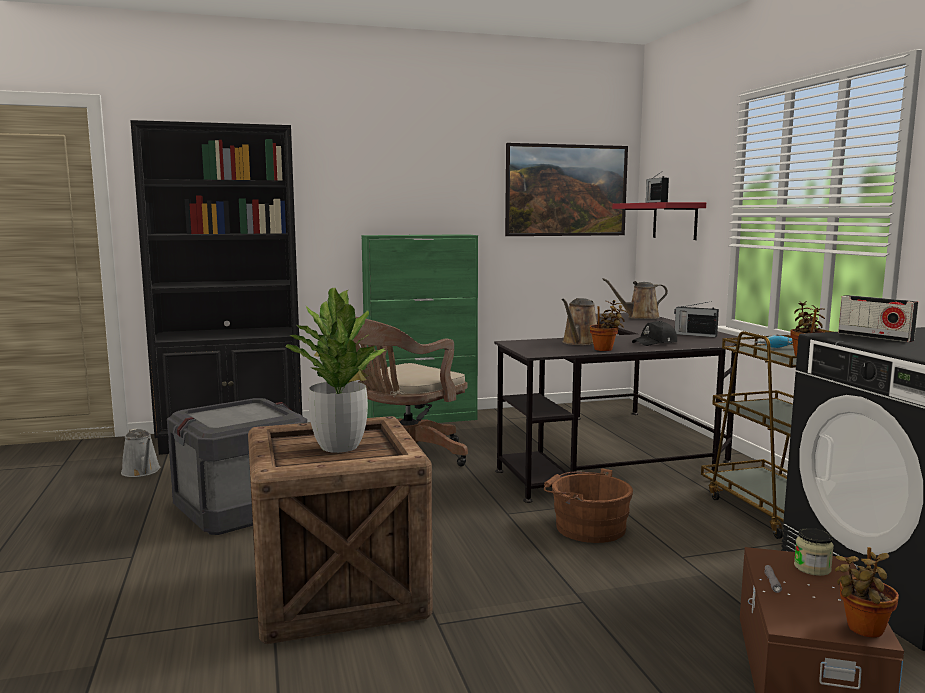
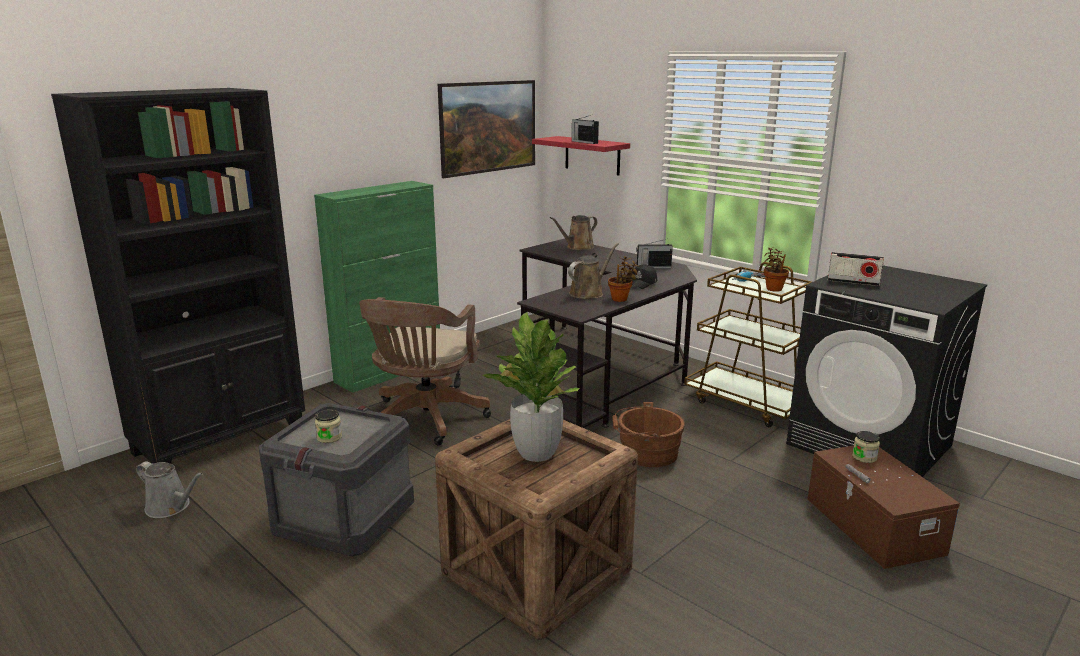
camera: 30 degrees left, 10 degrees up
(226, 417) = (329, 437): none -> jar
(579, 343) = (588, 293): brown watering can -> brown watering can turned 135 degrees counterclockwise
(862, 630) = (930, 495): potted plant -> none

